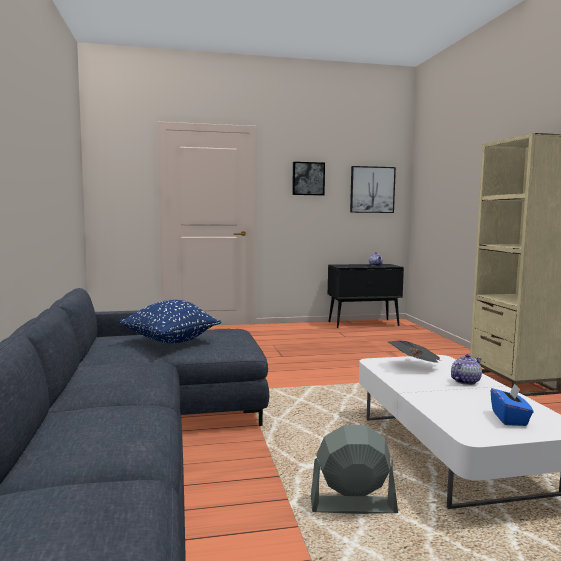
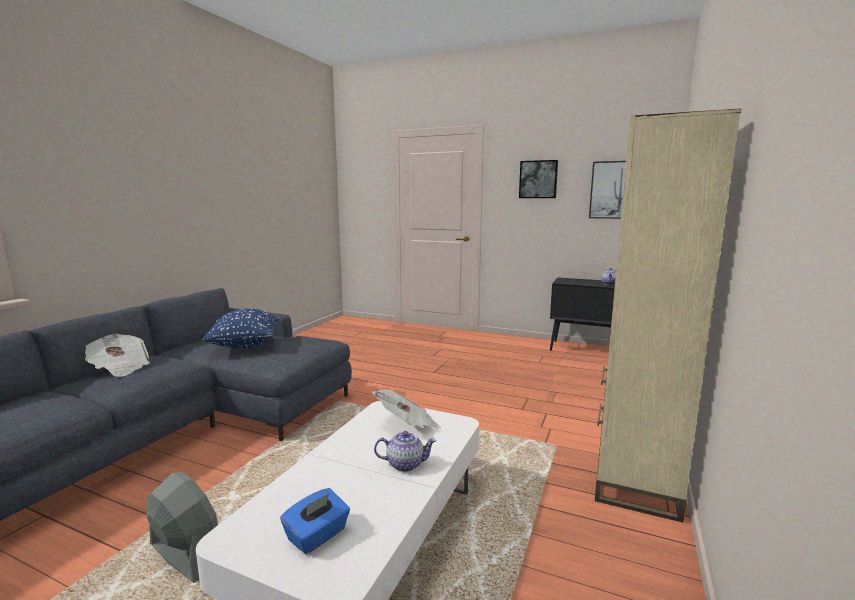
camera: 35 degrees right, 5 degrees up
(97, 376) = (120, 368): none -> newspaper

